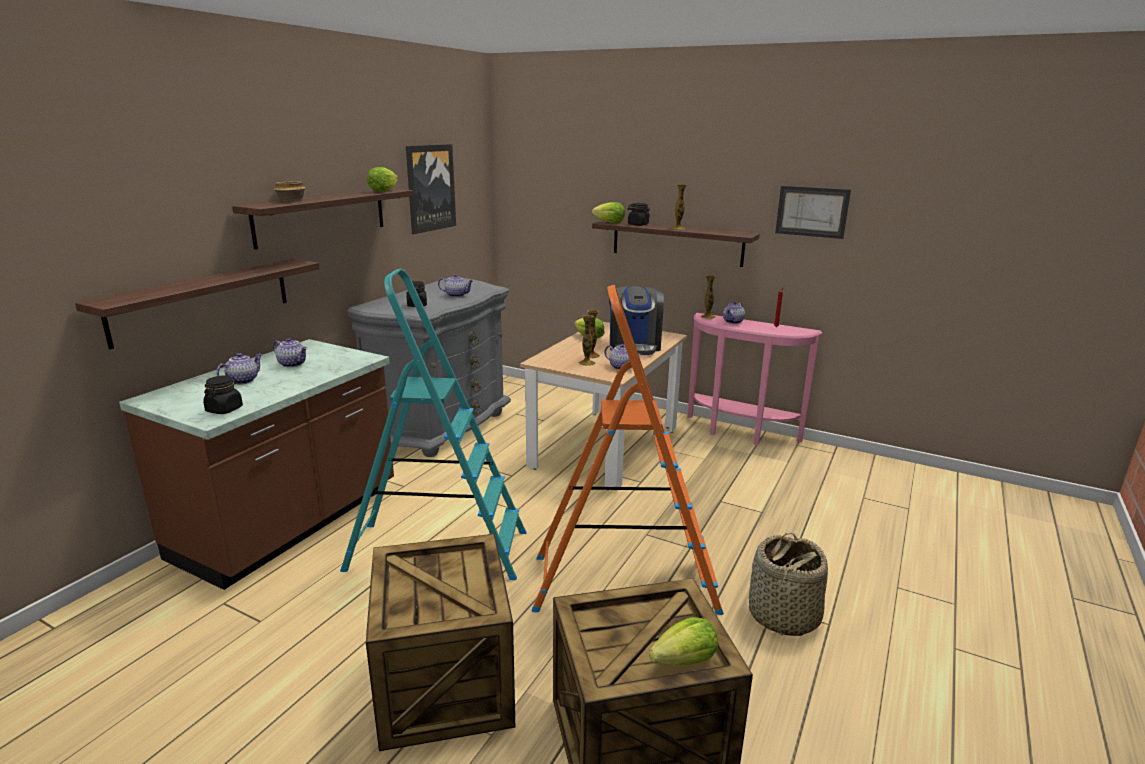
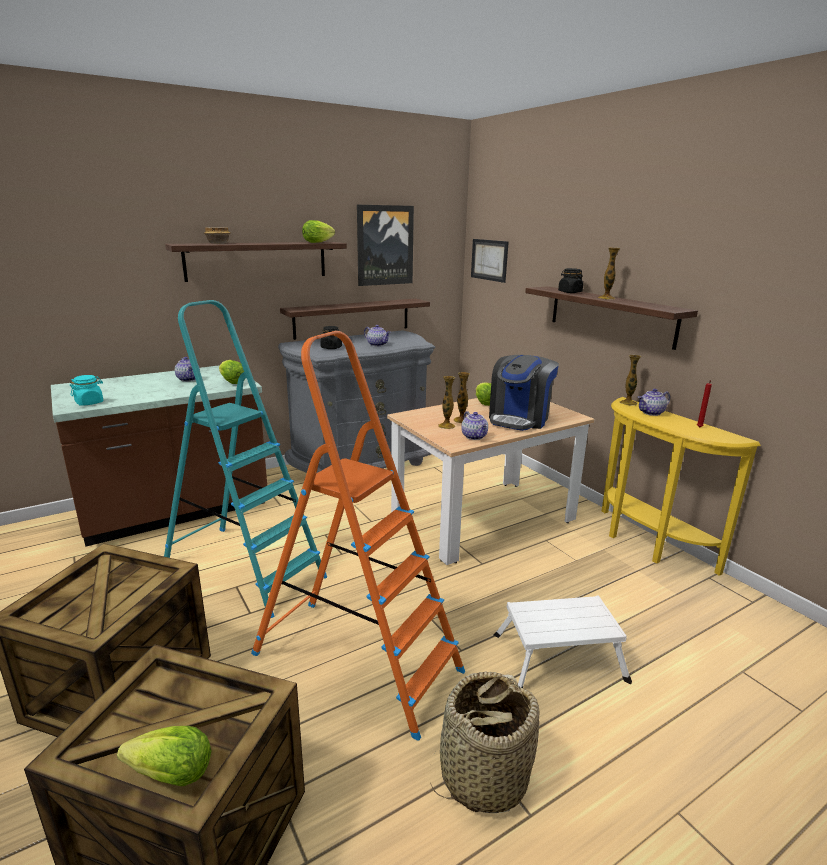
camera: 30 degrees right, 0 degrees up
(203, 300) = (133, 317): shelf -> shelf (352, 318)
(224, 409) = (89, 402): black jar -> turquoise jar
(242, 380) = (138, 385): teapot -> none
(609, 222) = (544, 288): lettuce -> lettuce (232, 382)
(739, 433) = (646, 544): pink console table -> yellow console table
(757, 528) = (560, 657): none -> white step ladder
(812, 211) = (764, 286): picture -> picture (489, 260)

